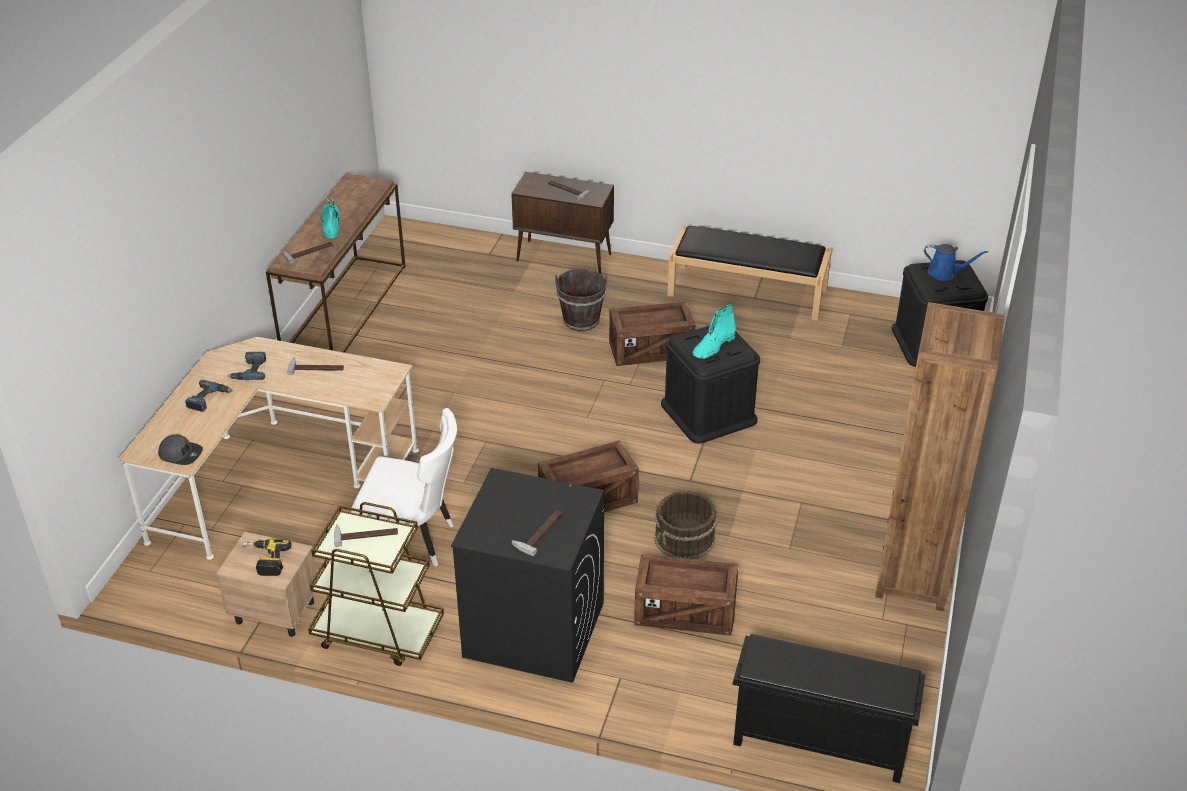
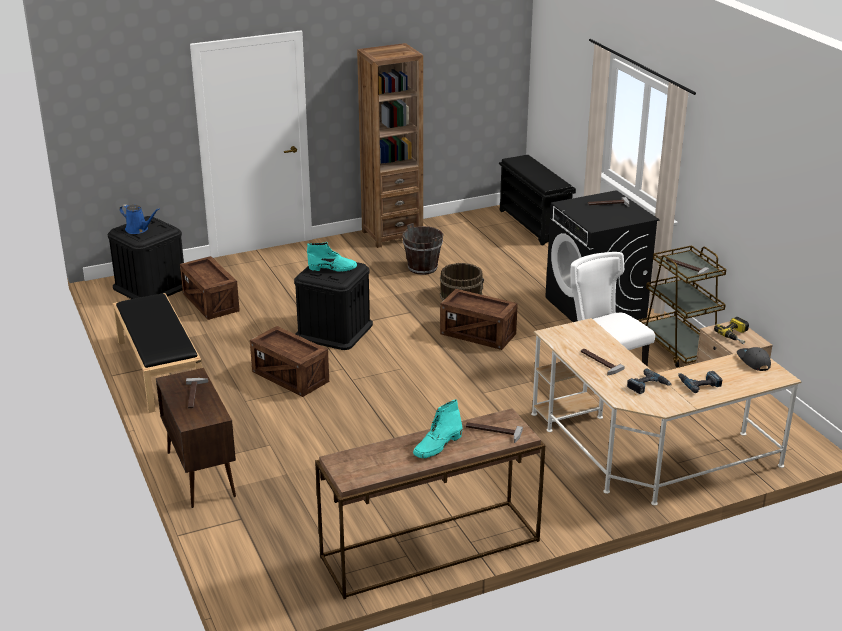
camera: 130 degrees left, 10 degrees down
(581, 321) = (289, 421): brown bucket -> brown bucket (423, 268)
(684, 612) = (513, 276): crate -> crate (211, 302)
(945, 273) = (138, 229): blue watering can -> blue watering can turned 135 degrees clockwise

